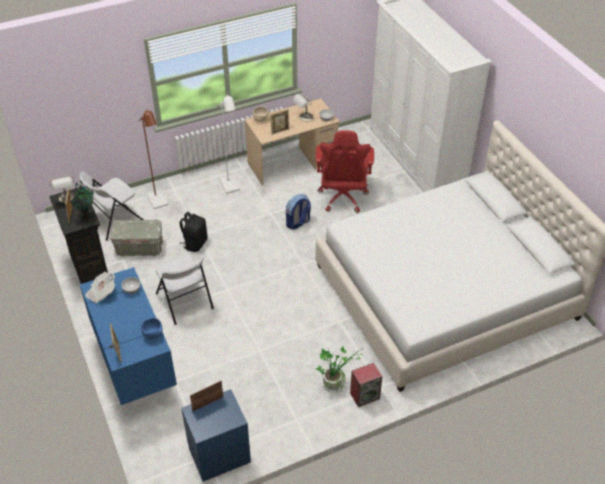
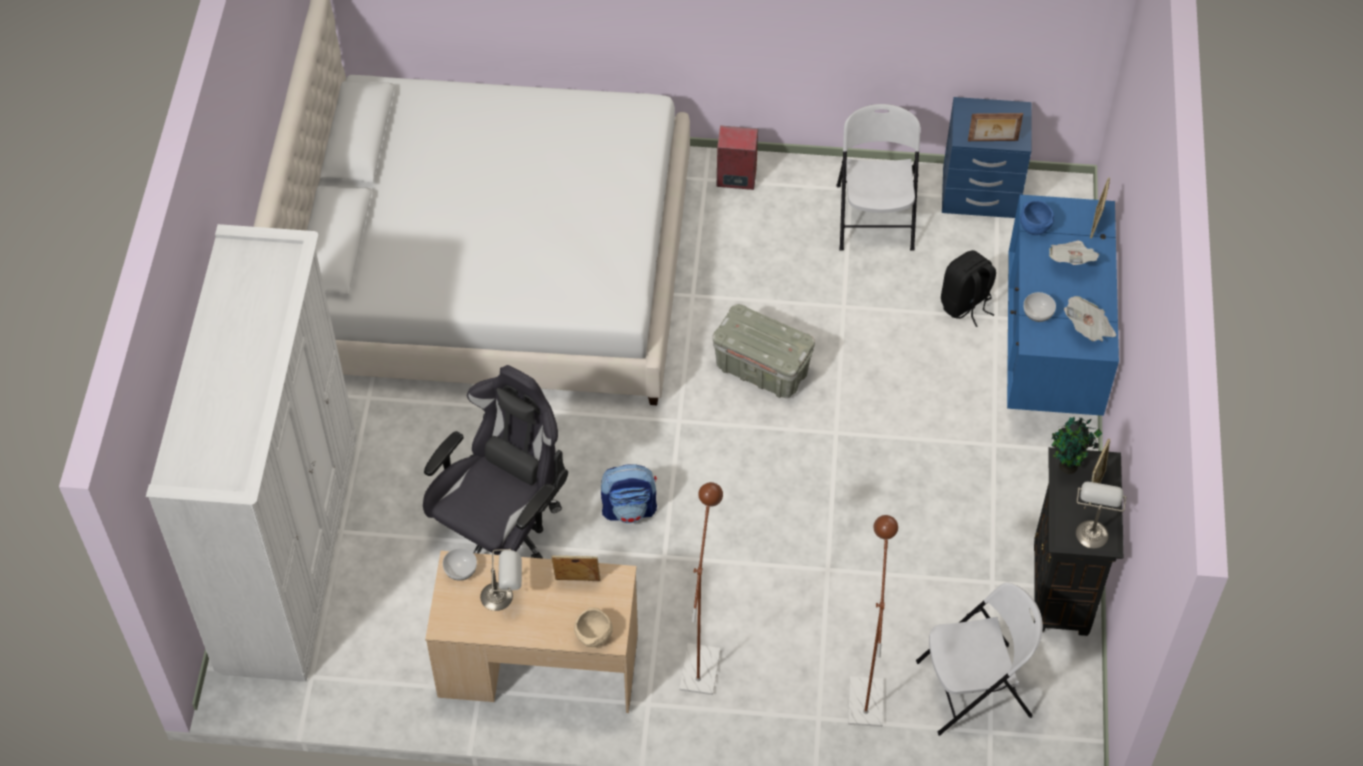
camera: 150 degrees left, 10 degrees up
(124, 324) = (1071, 261): none -> newspaper
(140, 248) = (950, 594): grey storage box -> grey storage box (761, 369)
(184, 301) = (919, 444): white chair -> white chair (875, 217)
(195, 243) = (843, 555): black backpack -> black backpack (965, 304)
(231, 188) = (701, 660): white floor lamp -> brown floor lamp
(335, 382) = (764, 212): potted plant -> none
(342, 195) = (502, 531): red office chair -> black office chair

